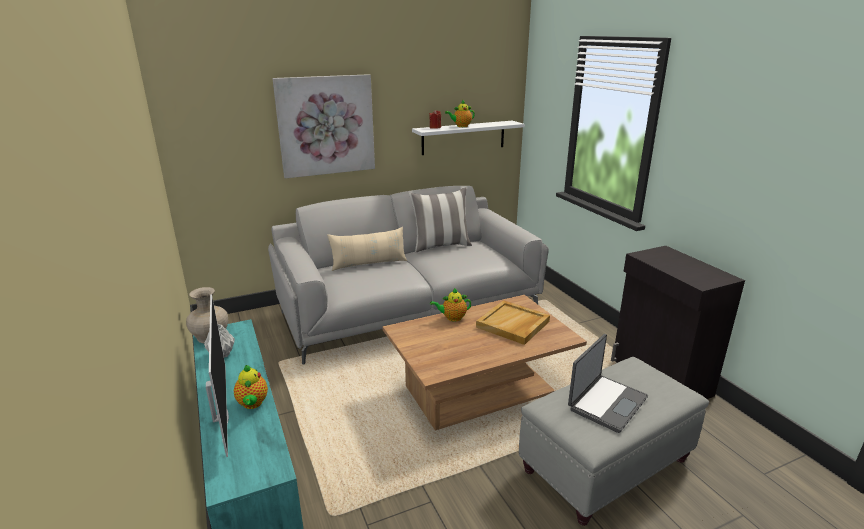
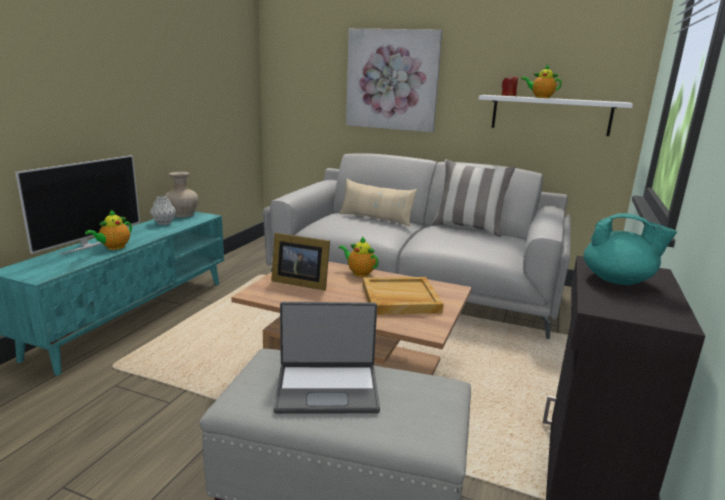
camera: 45 degrees right, 5 degrees down
(437, 347) = (299, 282): none -> picture frame
(671, 263) = (618, 280): none -> turquoise teapot

